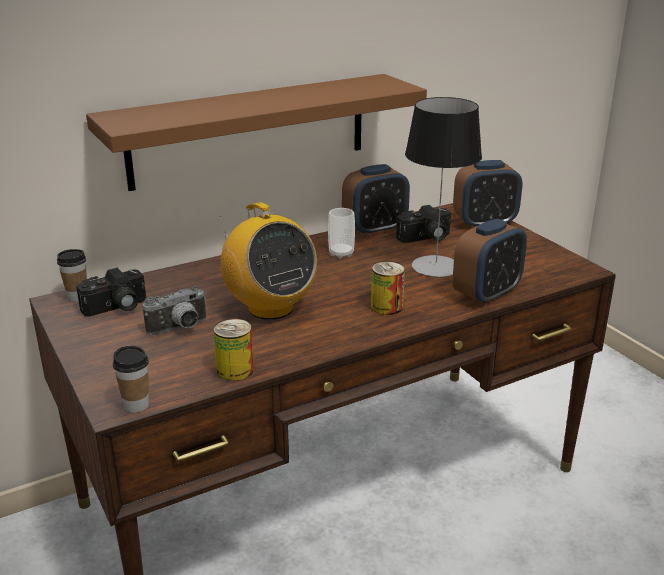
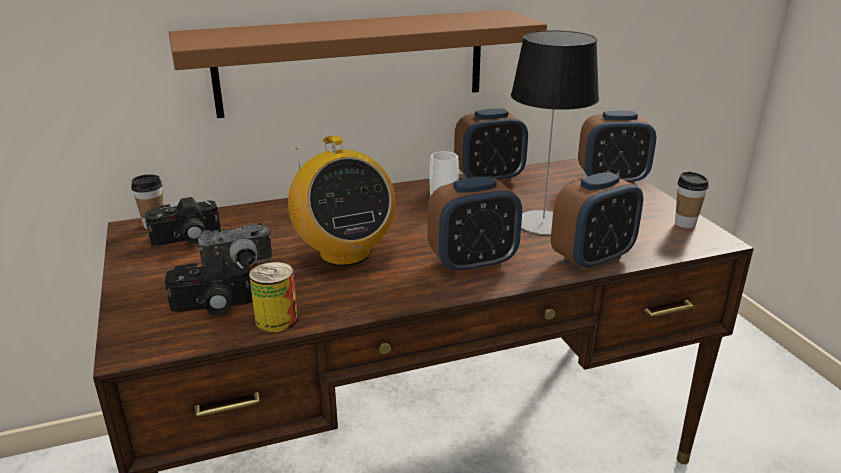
camera: 10 degrees right, 0 degrees up
(136, 405) = (152, 350): cup -> cup (685, 223)
(387, 306) = (473, 263): can -> alarm clock
(425, 238) = (541, 192): camera -> camera (211, 306)

